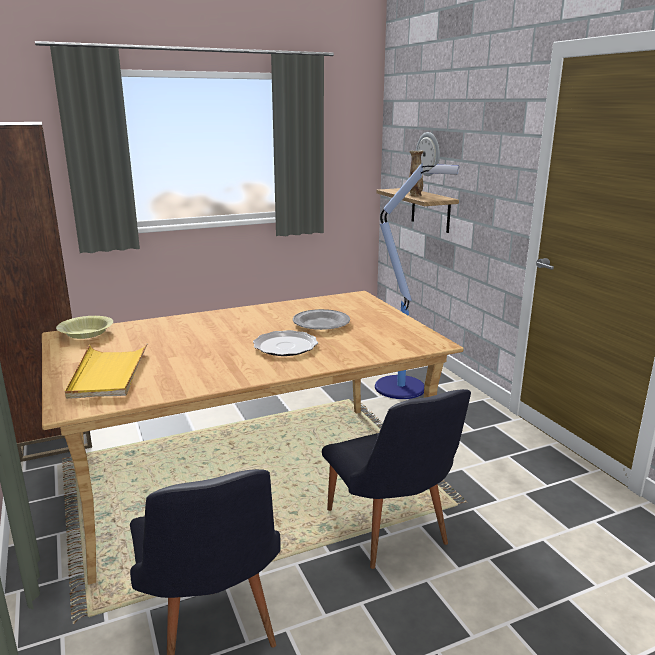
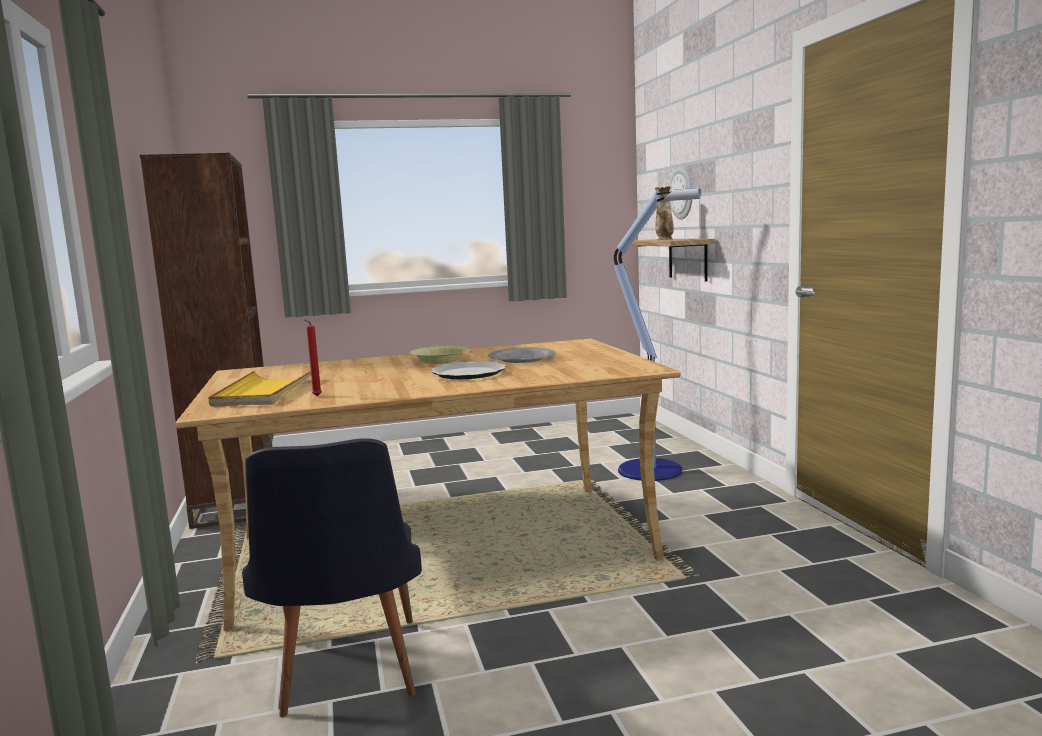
camera: 10 degrees right, 10 degrees down
(86, 334) = (260, 370): yellow bowl -> yellow bowl (439, 361)
(162, 382) = (316, 396): none -> red candle
(391, 534) = (591, 602): black chair -> none

